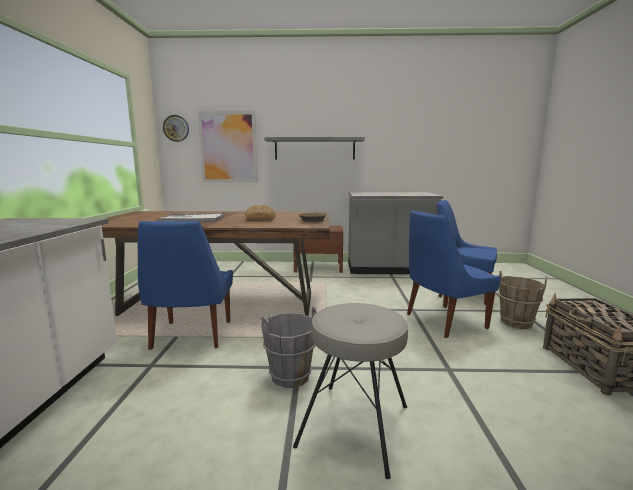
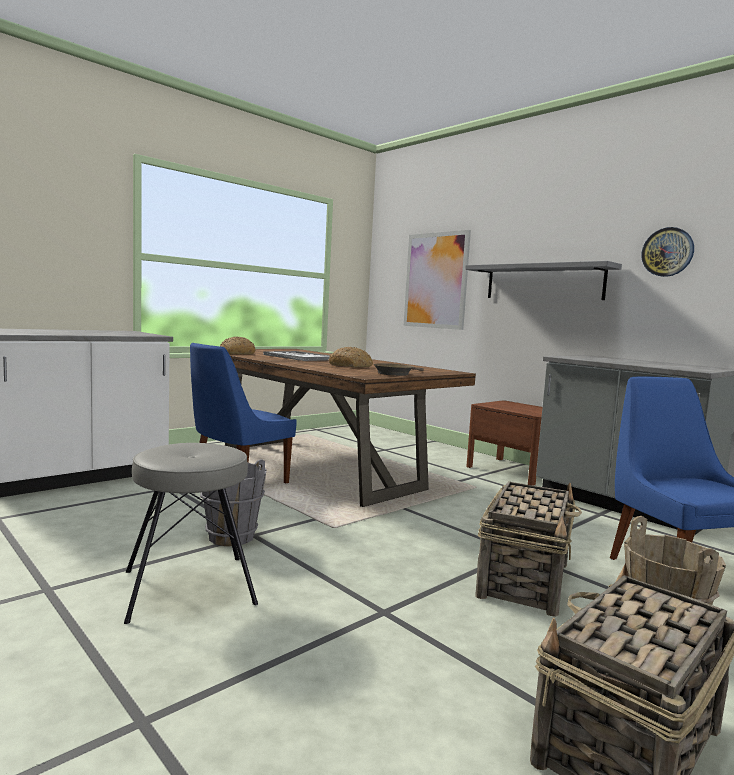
camera: 45 degrees right, 5 degrees down
(130, 224) = (236, 353): none -> bread
(176, 128) = (387, 257): wall clock -> wall clock (667, 252)
(443, 321) = (524, 579): blue chair -> basket

